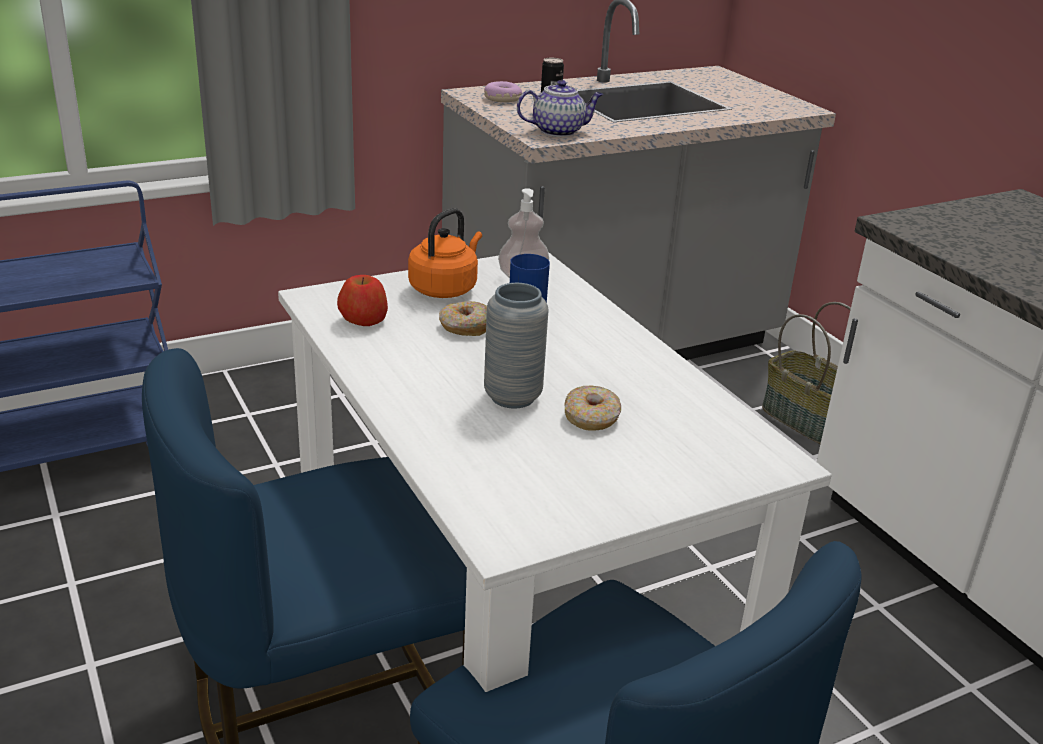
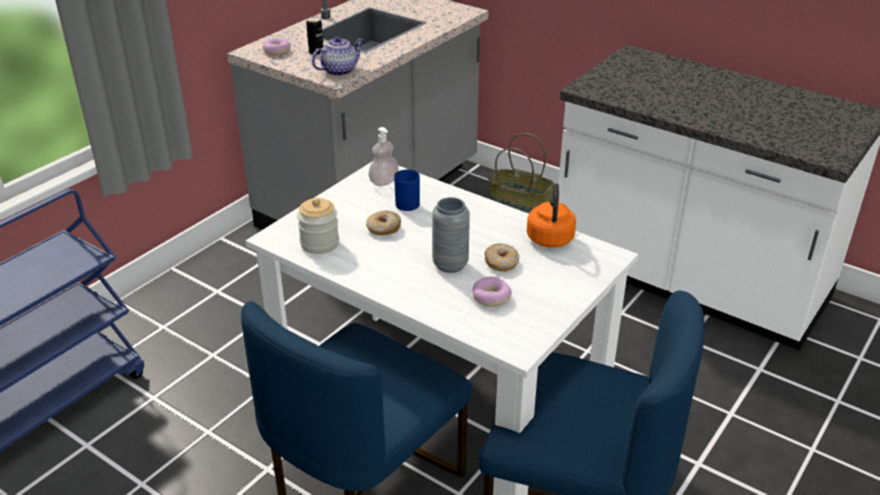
camera: 25 degrees left, 5 degrees up
(363, 320) = (319, 243): apple -> jar
(445, 288) = (347, 205): orange kettle -> orange kettle (550, 237)
(529, 457) = (490, 297): none -> donut

